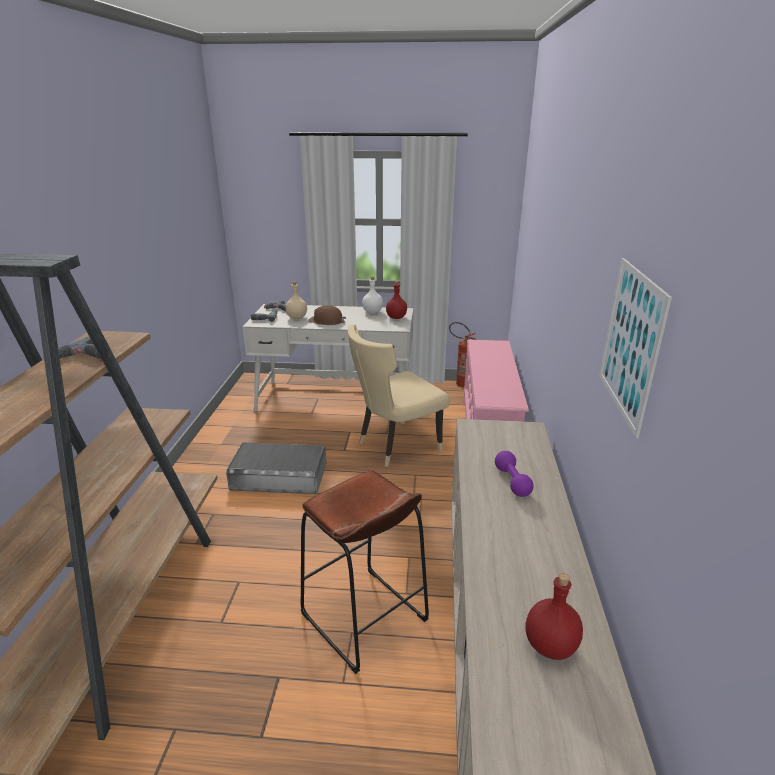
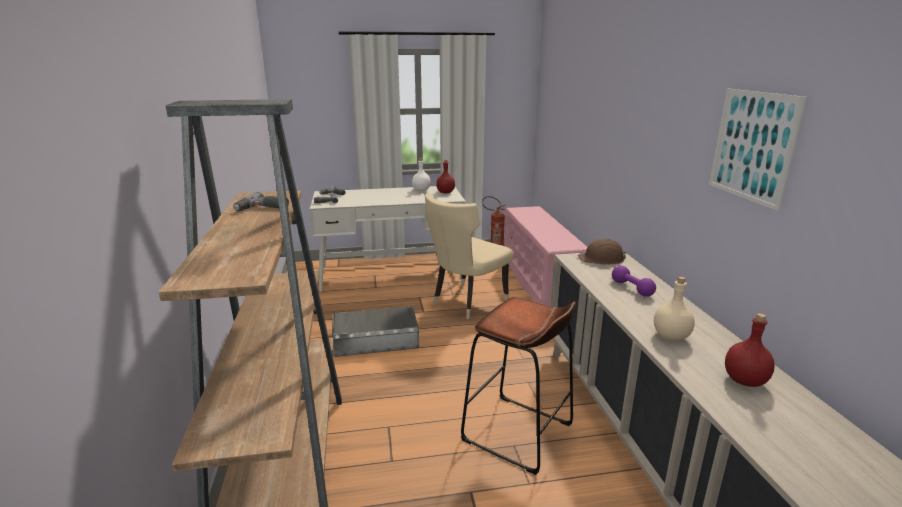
camera: 15 degrees left, 5 degrees down
(297, 318) = (356, 199): beige bottle -> beige bottle (671, 336)
(326, 321) = (386, 199): brown hard hat -> brown hard hat (601, 259)

